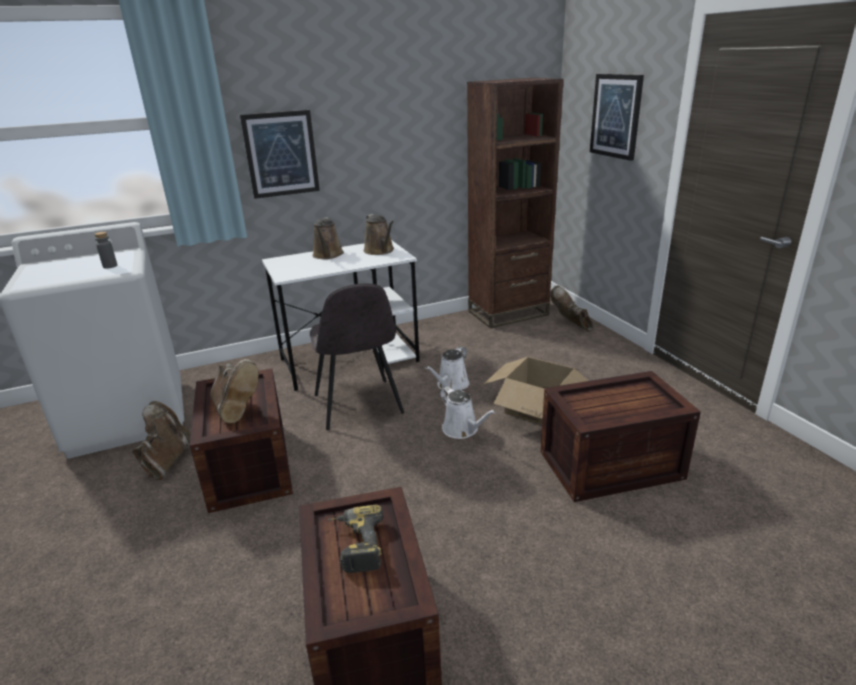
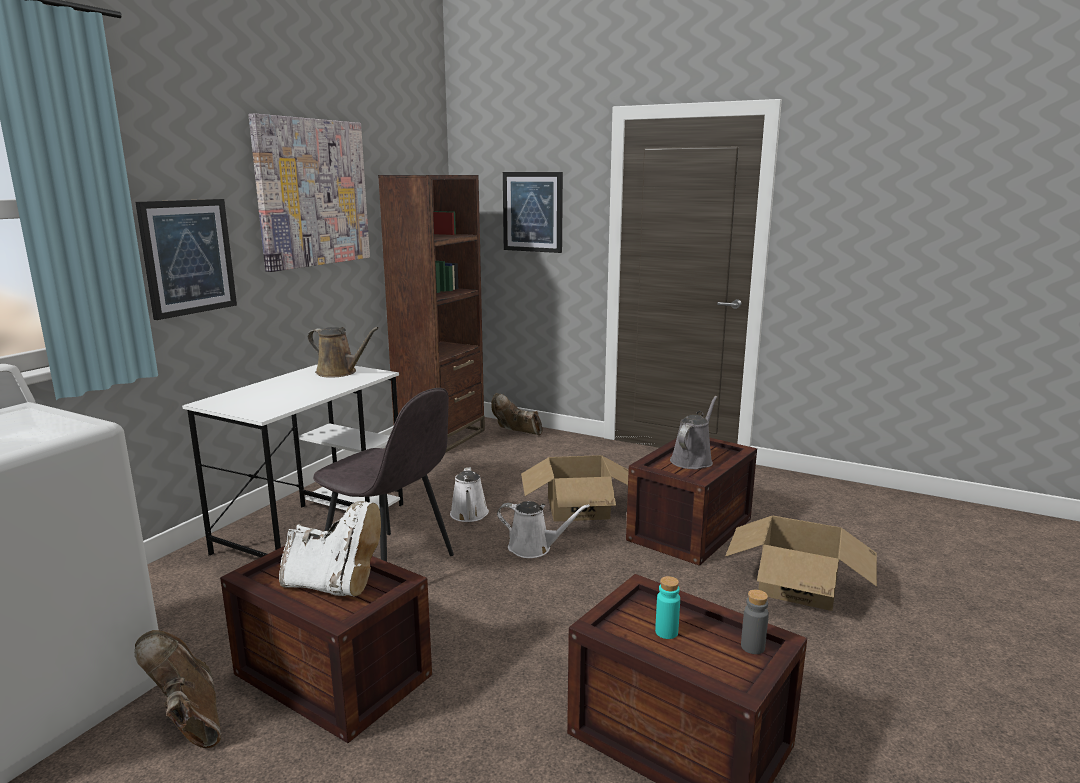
camera: 40 degrees left, 10 degrees down
(110, 266) = (37, 426): grey bottle -> grey bottle (752, 647)
(235, 411) = (333, 586): brown boot -> white boot
(327, 255) = (277, 386): brown watering can -> none
(355, 545) = (666, 632): power drill -> turquoise bottle
(396, 101) = (312, 193): none -> picture
(617, 402) = (693, 460): none -> grey watering can
(645, 565) = (798, 585): none -> cardboard box

